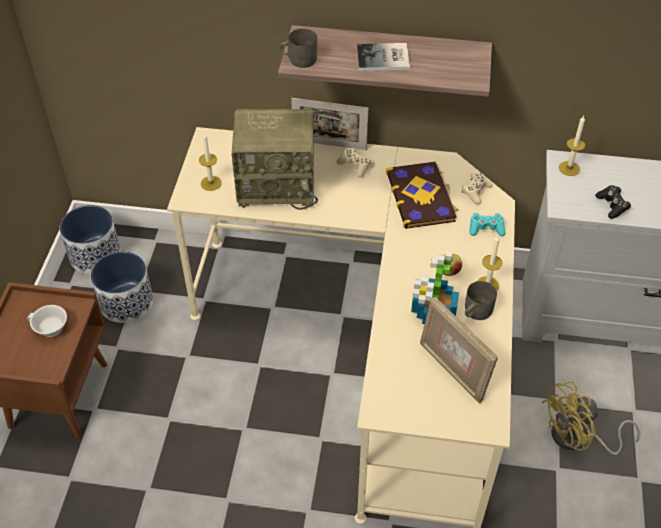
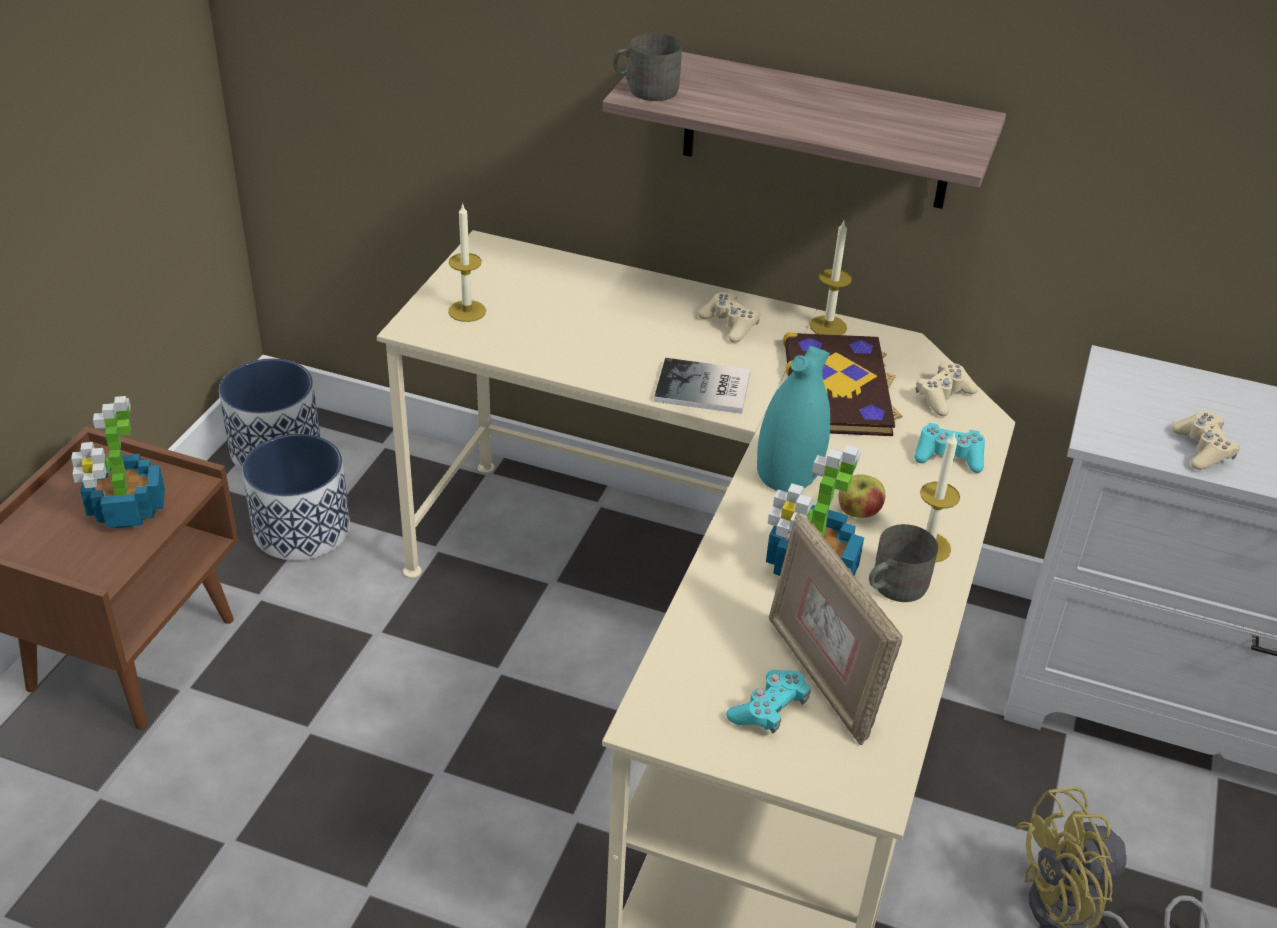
camera: 10 degrees right, 10 degrees down
(50, 329) = (126, 510): white cup -> potted plant
(278, 184) = (584, 330): radio -> none
(329, 145) = (695, 288): picture frame -> none
(384, 59) = (800, 108): book -> book (705, 389)
(408, 255) = (789, 474): none -> turquoise vase
(432, 393) = (769, 710): none -> turquoise game controller
(569, 168) = (1129, 379): candle -> candle (828, 326)
(612, 205) = (1202, 449): black game controller -> beige game controller

